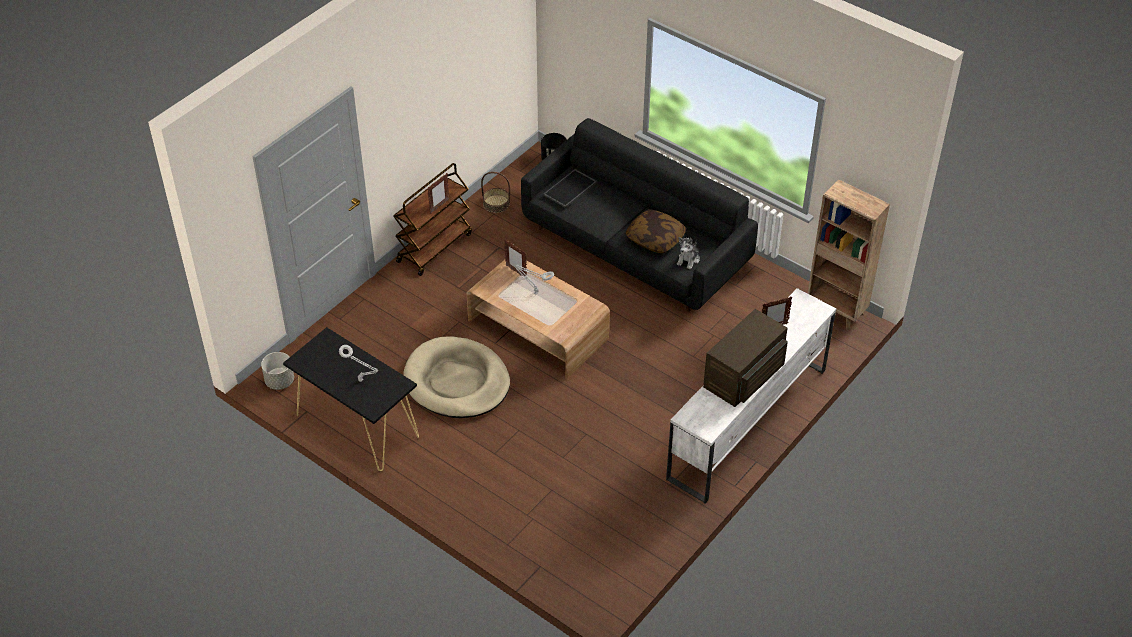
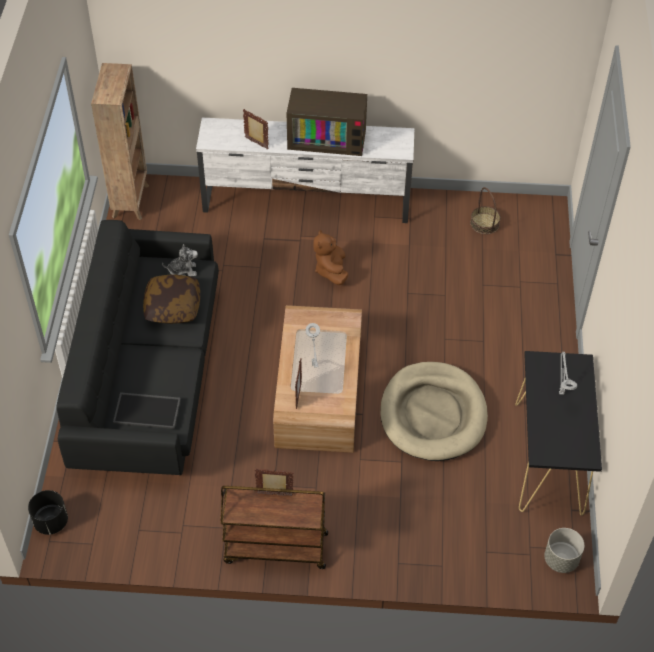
camera: 125 degrees left, 5 degrees up
(496, 204) = (164, 533): basket -> basket (485, 223)
(652, 398) = (331, 270): none -> brown plush toy

